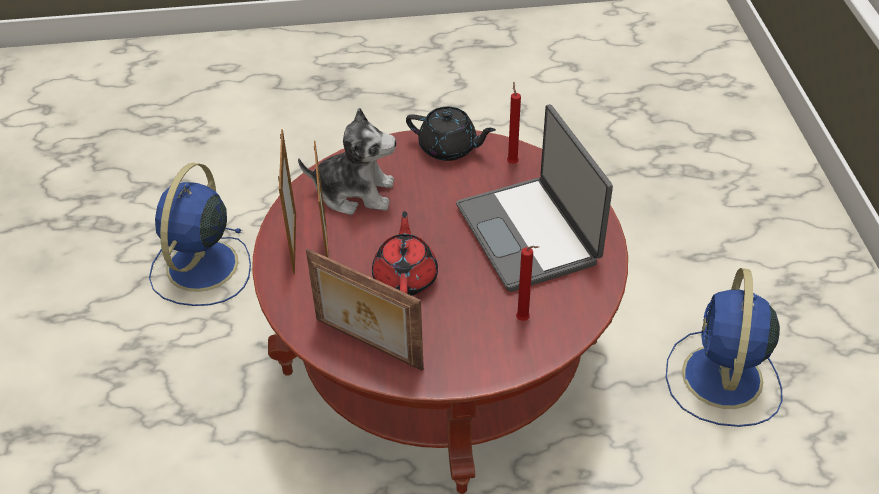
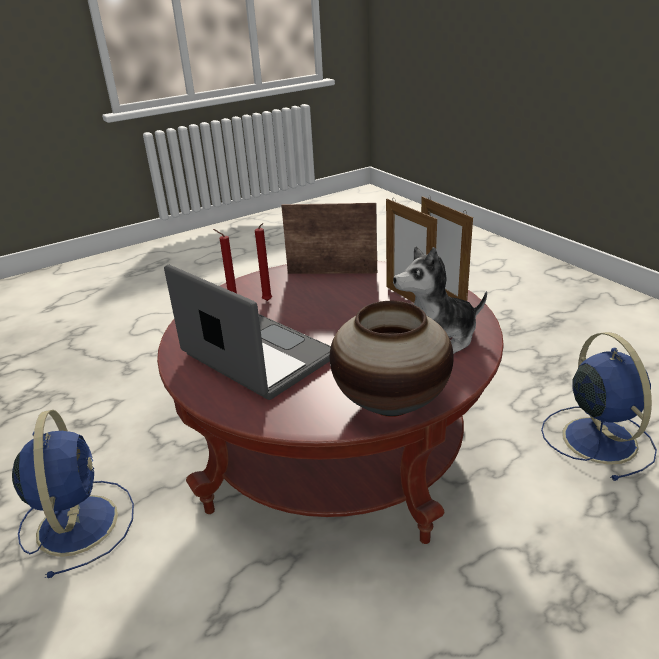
camera: 155 degrees right, 15 degrees down
(405, 277) = (338, 305): red teapot -> none
(449, 148) = (390, 403): black teapot -> vase
(512, 162) = (311, 412): red candle -> red candle (268, 301)

